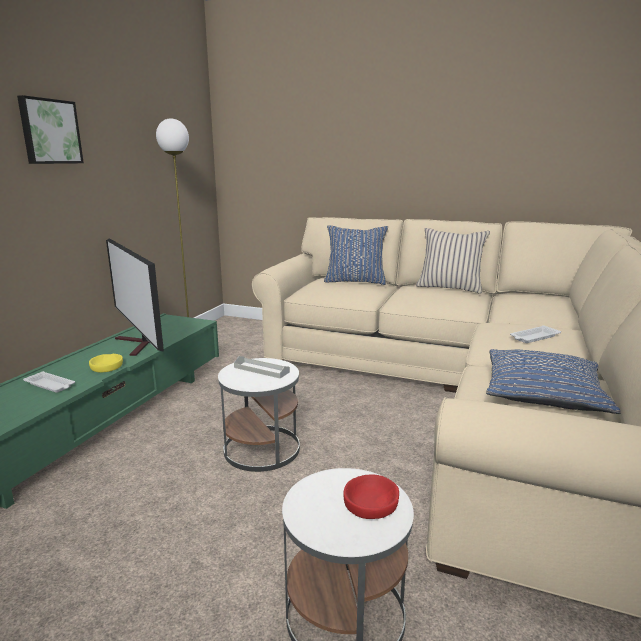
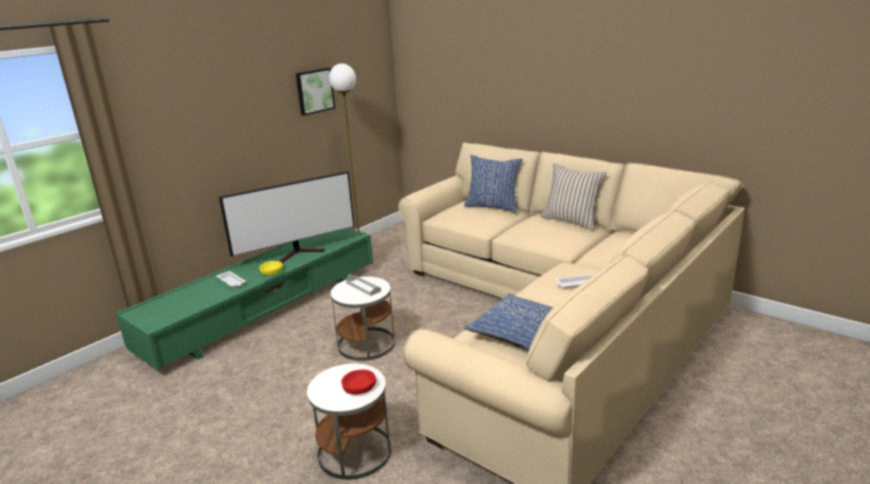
camera: 20 degrees right, 5 degrees up
(49, 131) = (241, 93): picture -> picture (314, 91)
(138, 345) = (301, 253): television -> television turned 105 degrees counterclockwise

